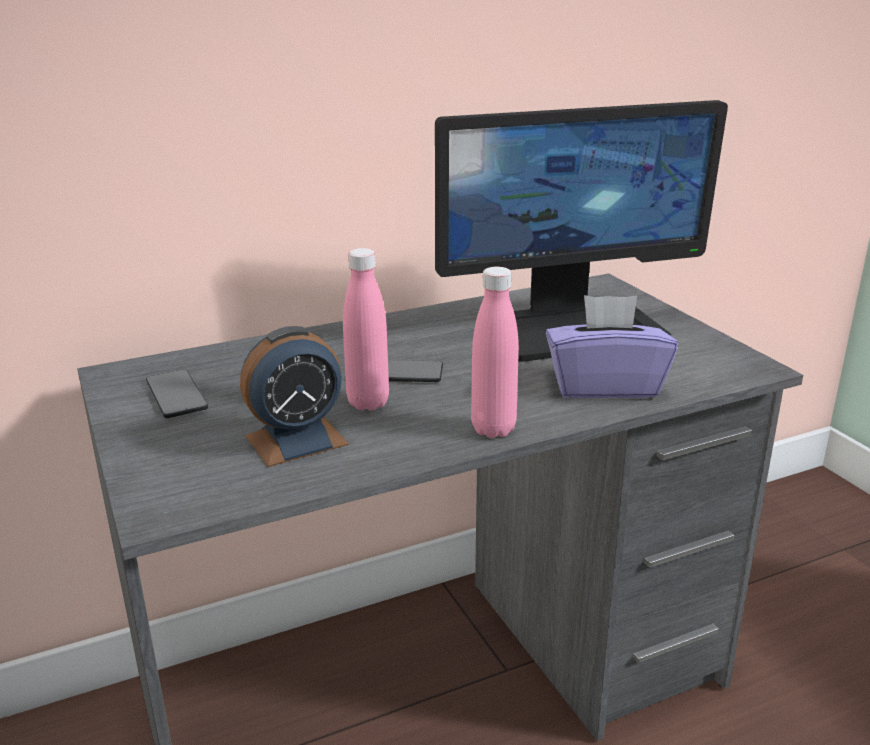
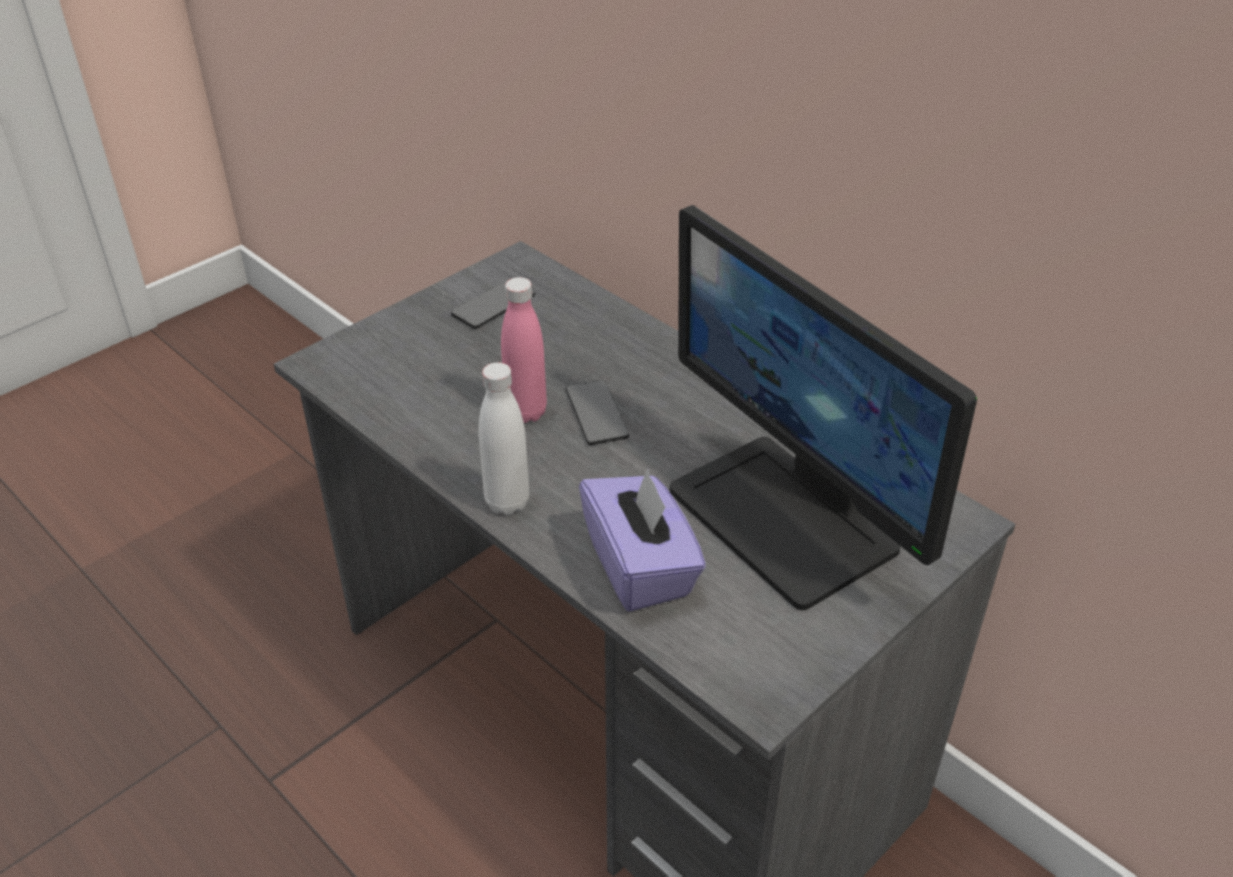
camera: 70 degrees right, 15 degrees up
(296, 440) = (442, 392): alarm clock -> none
(493, 429) = (507, 502): pink bottle -> white bottle

